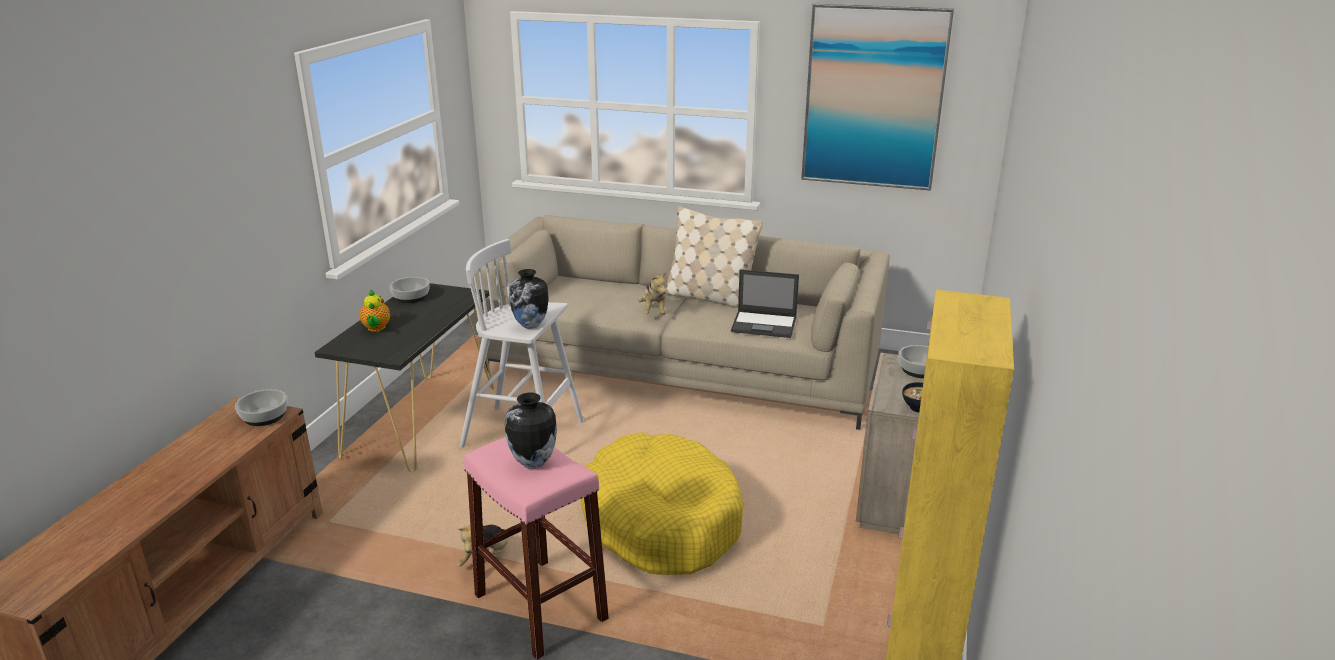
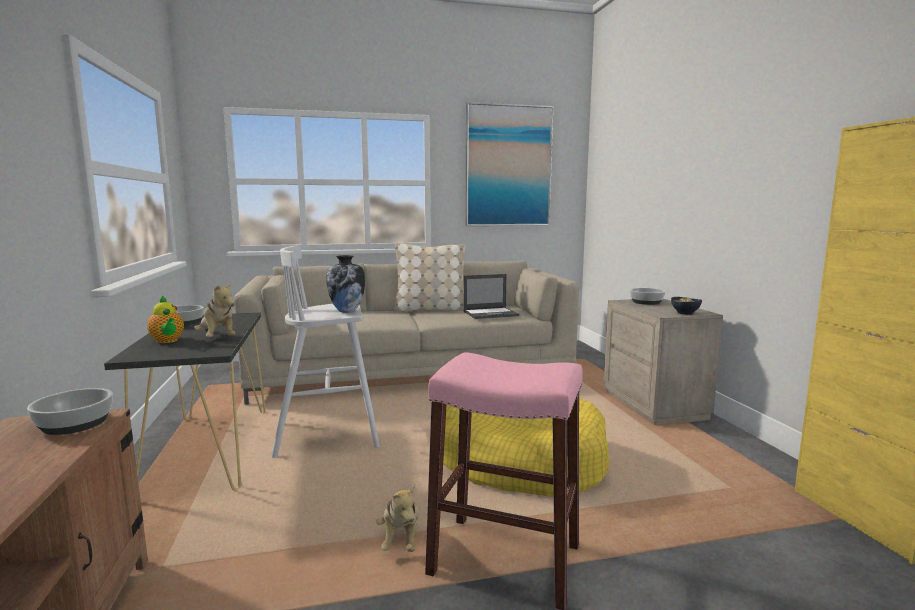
camera: 30 degrees left, 15 degrees down
(532, 463) = (511, 369): vase -> none
(654, 311) = (401, 318): plush toy -> plush toy (218, 339)

